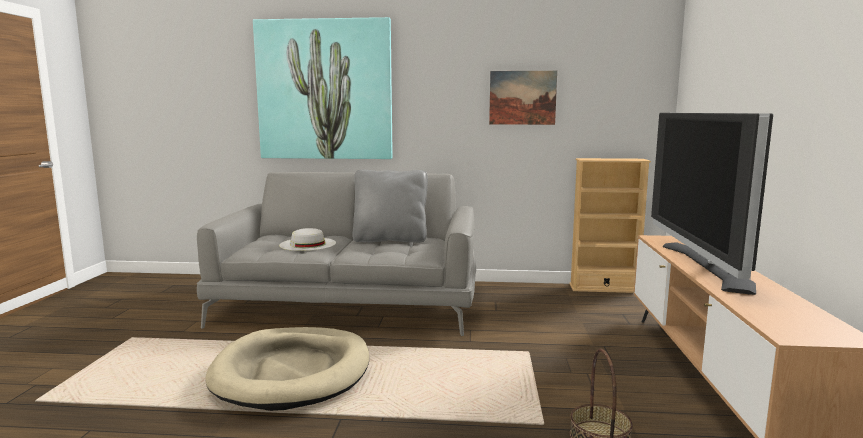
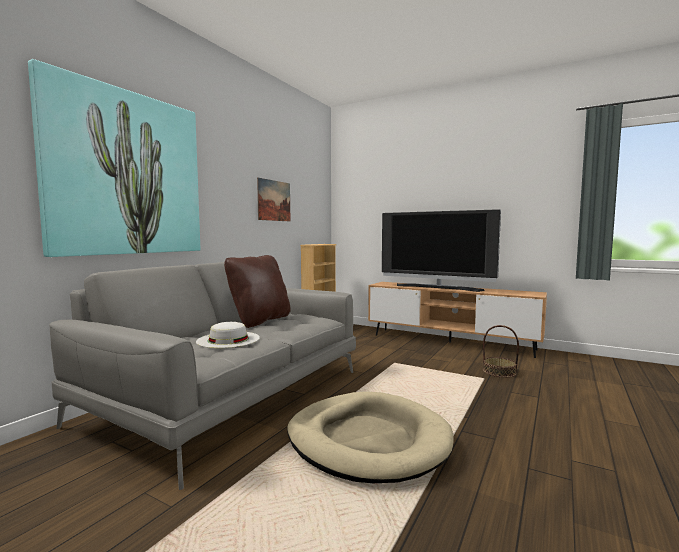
camera: 65 degrees left, 5 degrees down
(390, 239) = (260, 320): grey pillow -> brown pillow

